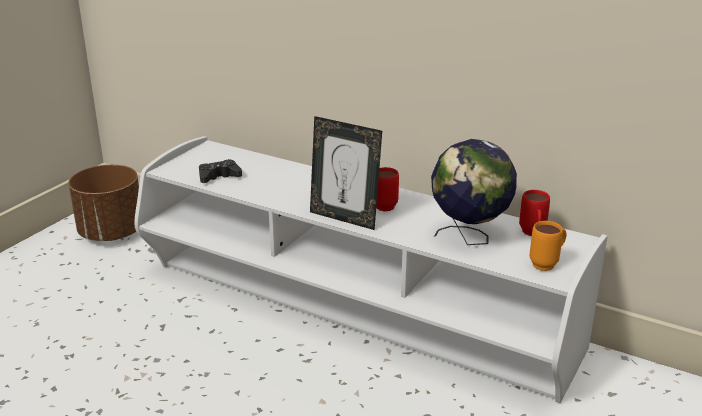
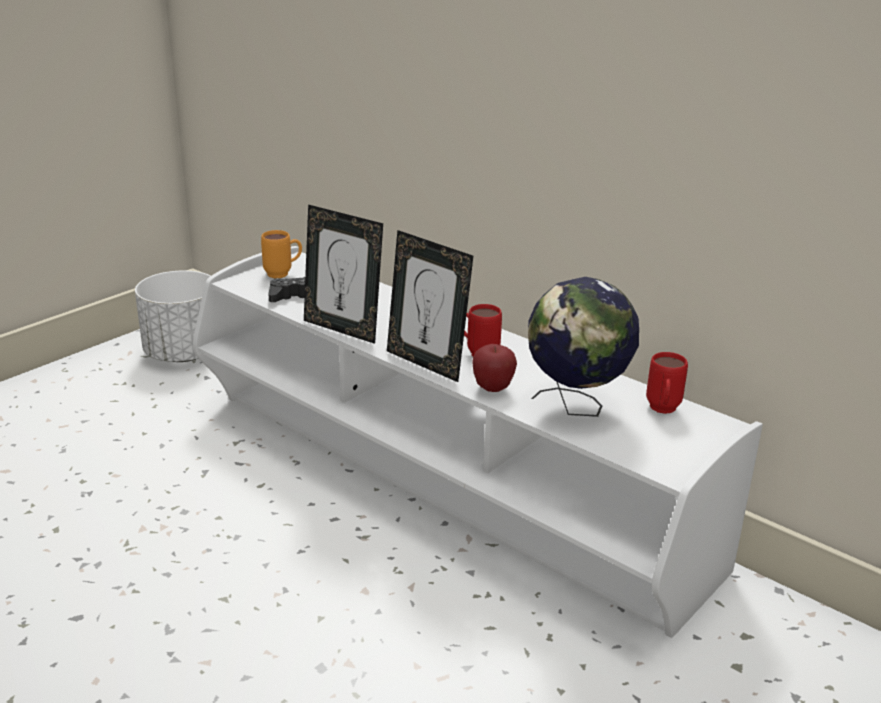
camera: 10 degrees right, 0 degrees up
(111, 233) = (183, 353): brown planter -> white planter
(268, 198) = (343, 329): none -> picture frame
(402, 232) = (493, 388): none -> apple
(547, 264) = (667, 452): orange mug -> orange mug (283, 274)

